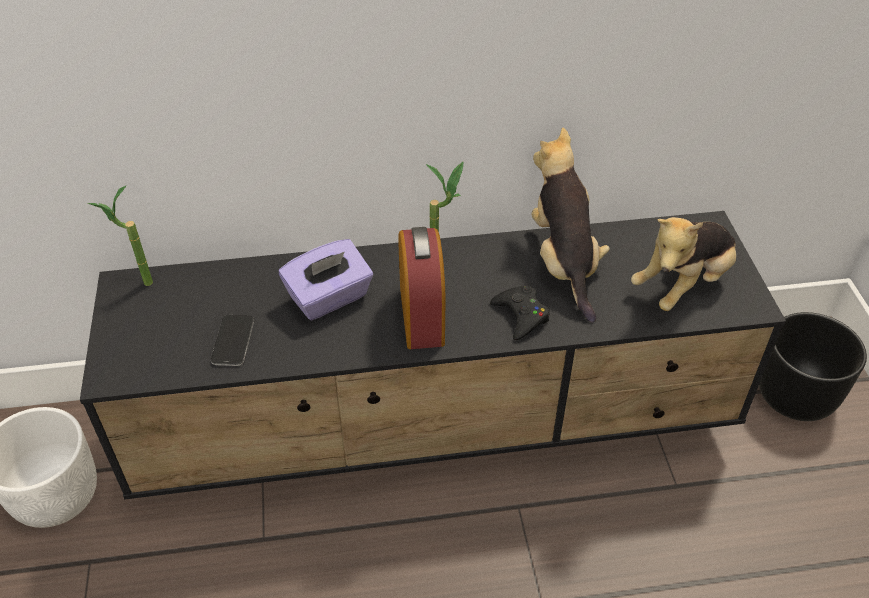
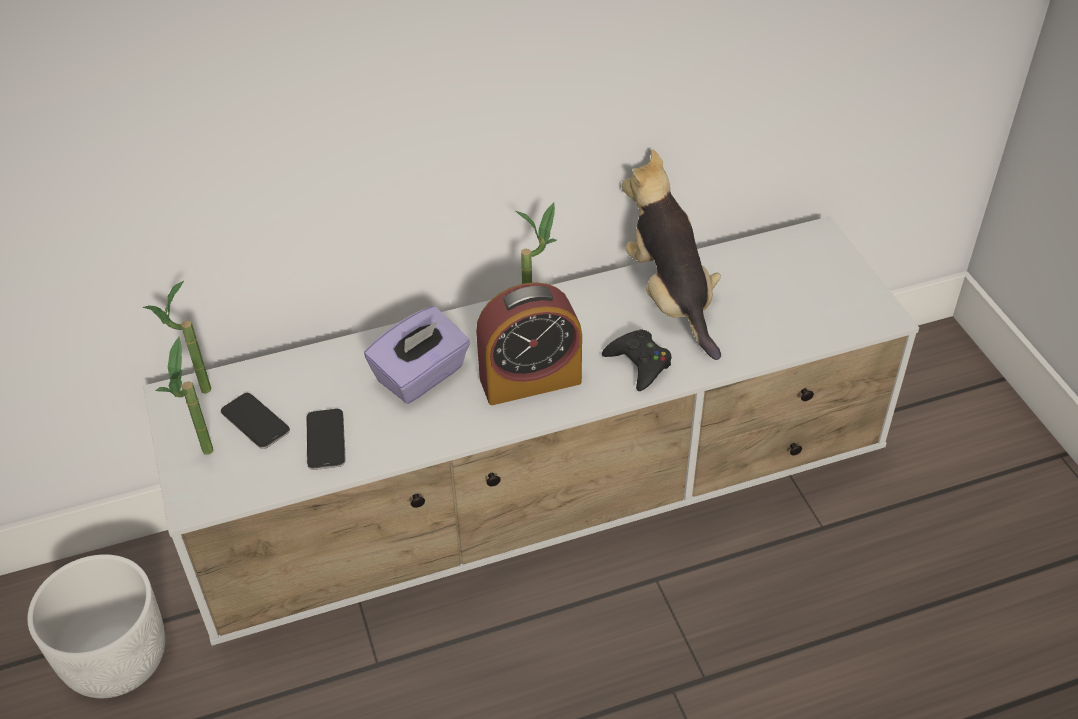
camera: 10 degrees left, 0 degrees up
(129, 342) = (206, 459): none -> potted plant
(179, 316) = (255, 422): none -> phone
(421, 316) = (530, 380): alarm clock -> alarm clock turned 90 degrees clockwise
(437, 427) = (545, 507): black tv stand -> white tv stand
(683, 285) = (804, 304): plush toy -> none
(796, 395) = (931, 409): black planter -> none

